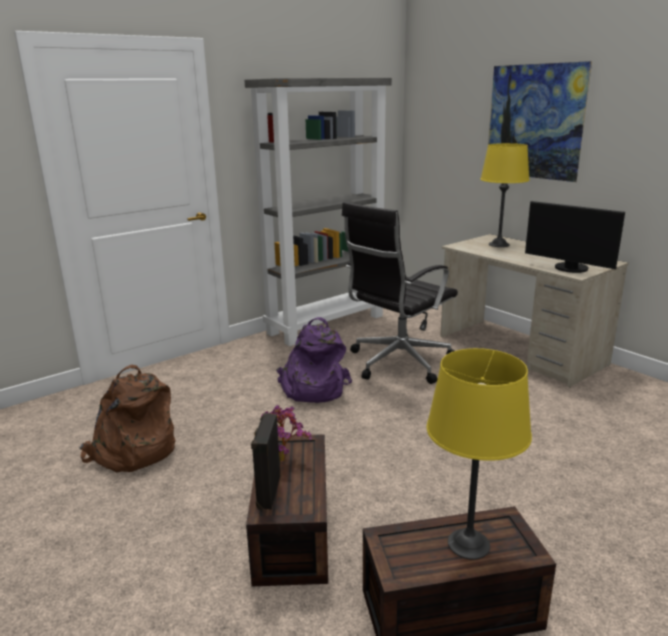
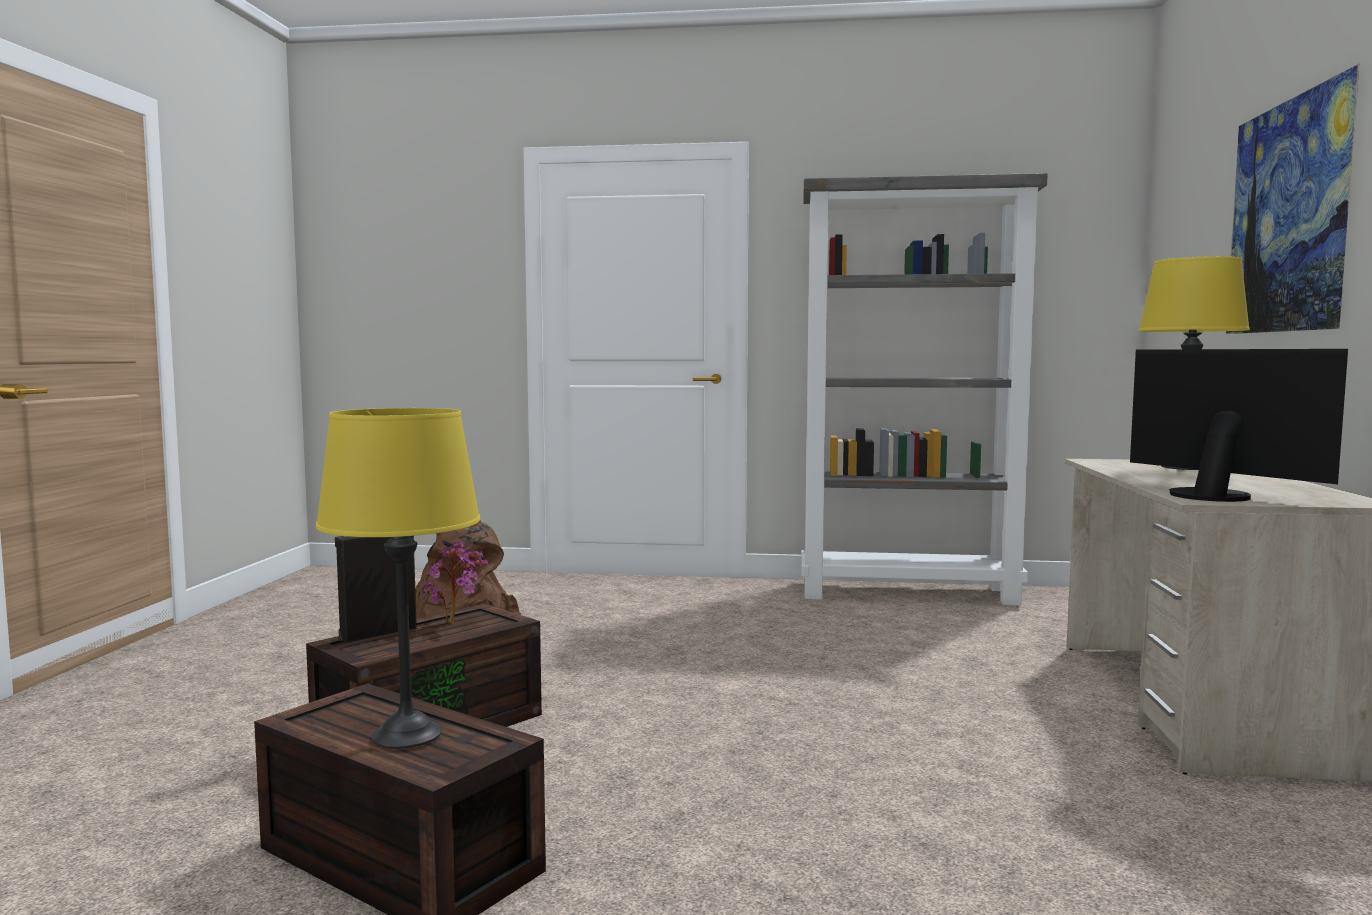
camera: 45 degrees right, 15 degrees down
(312, 389) = (736, 639): purple backpack -> none
(398, 362) = (918, 652): black office chair -> none
(569, 269) = (1213, 495): monitor -> monitor turned 150 degrees clockwise

